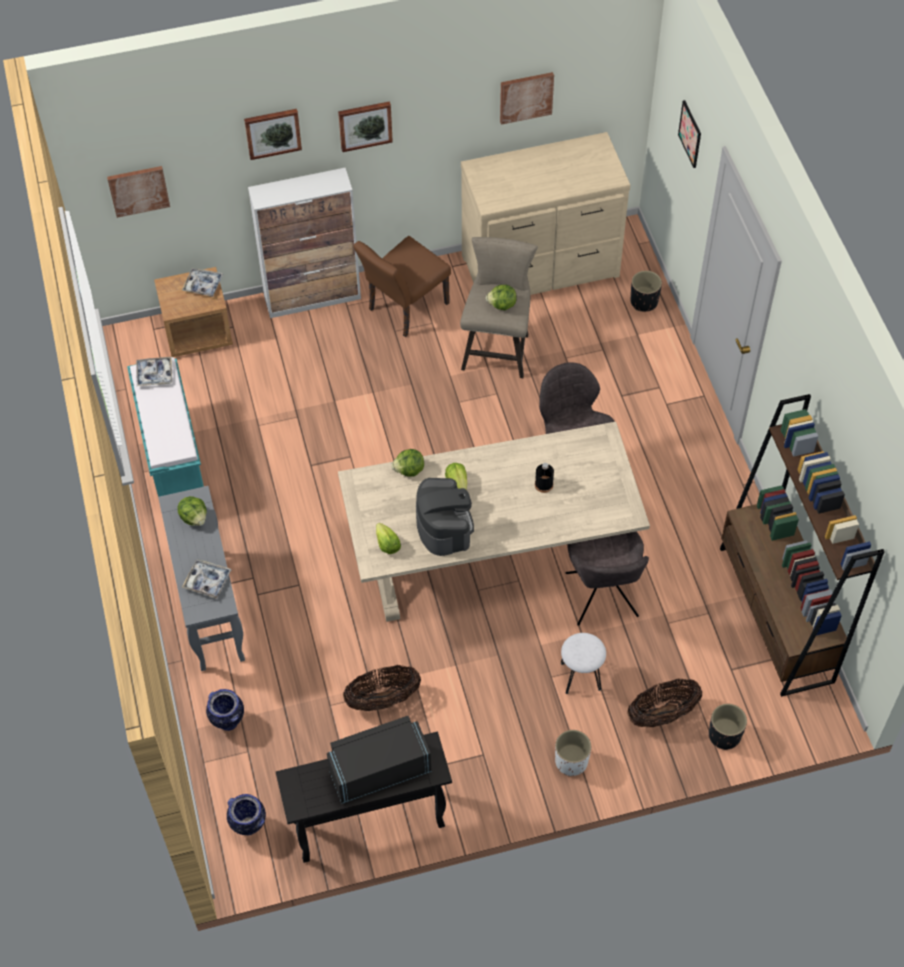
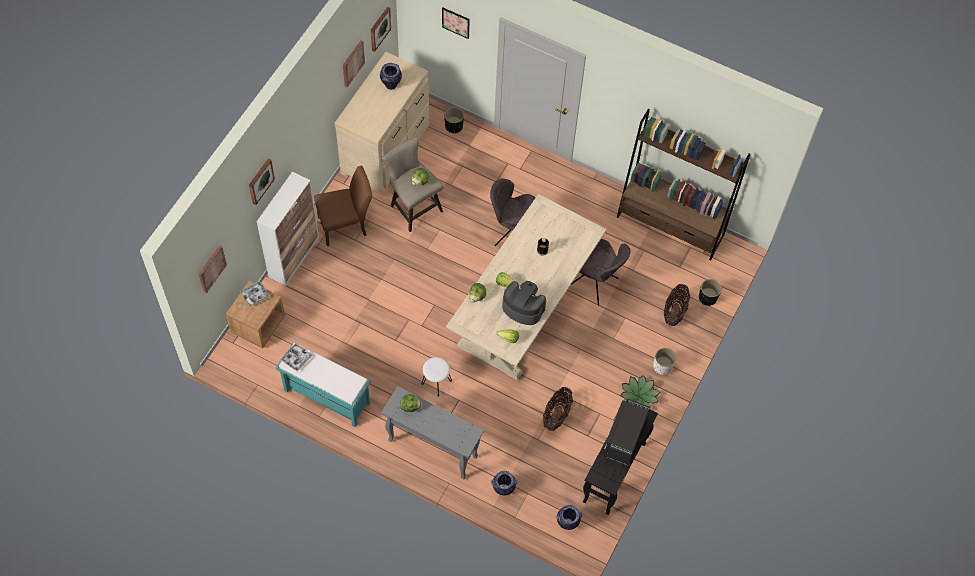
camera: 50 degrees left, 5 degrees up
(207, 581) = (452, 428): tray -> none
(365, 125) = (295, 140): picture -> picture (379, 28)
(403, 309) = (346, 225): brown chair -> brown chair turned 105 degrees counterclockwise
(502, 767) = (639, 396): none -> potted plant
(570, 169) = (391, 85): none -> vase
(581, 676) = (625, 326): white stool -> white stool (436, 382)

